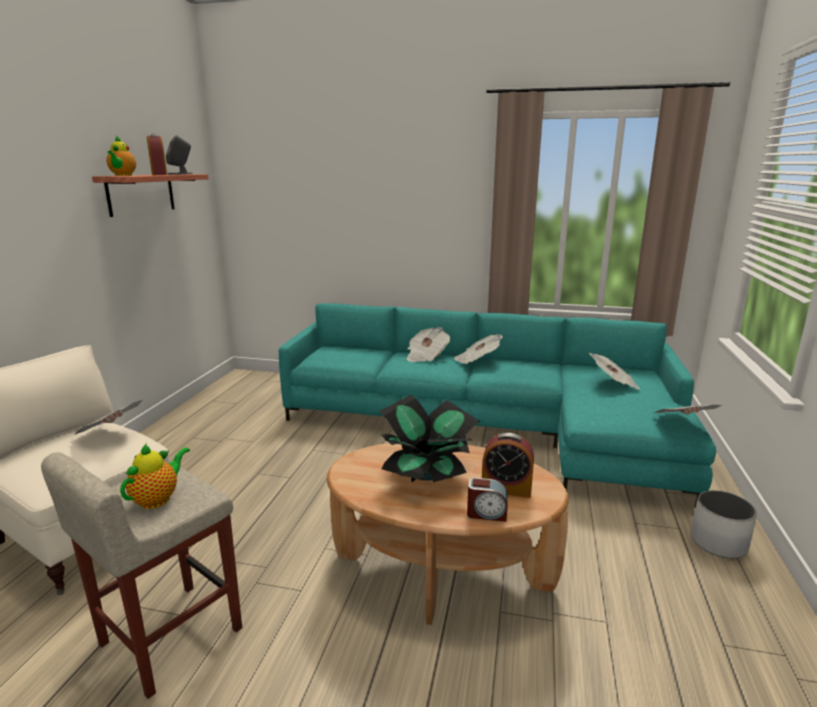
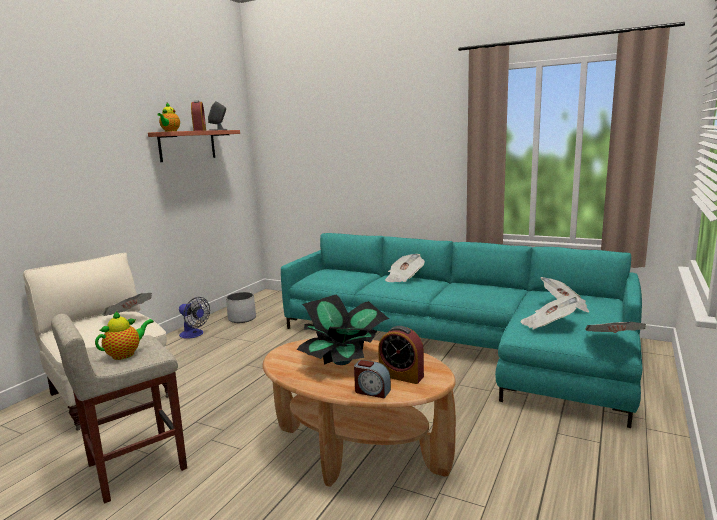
camera: 15 degrees right, 5 degrees down
(168, 437) = (194, 335): none -> fan
(477, 361) = (447, 283): newspaper -> newspaper (548, 325)
(717, 542) = (634, 458): white planter -> white planter (242, 318)

